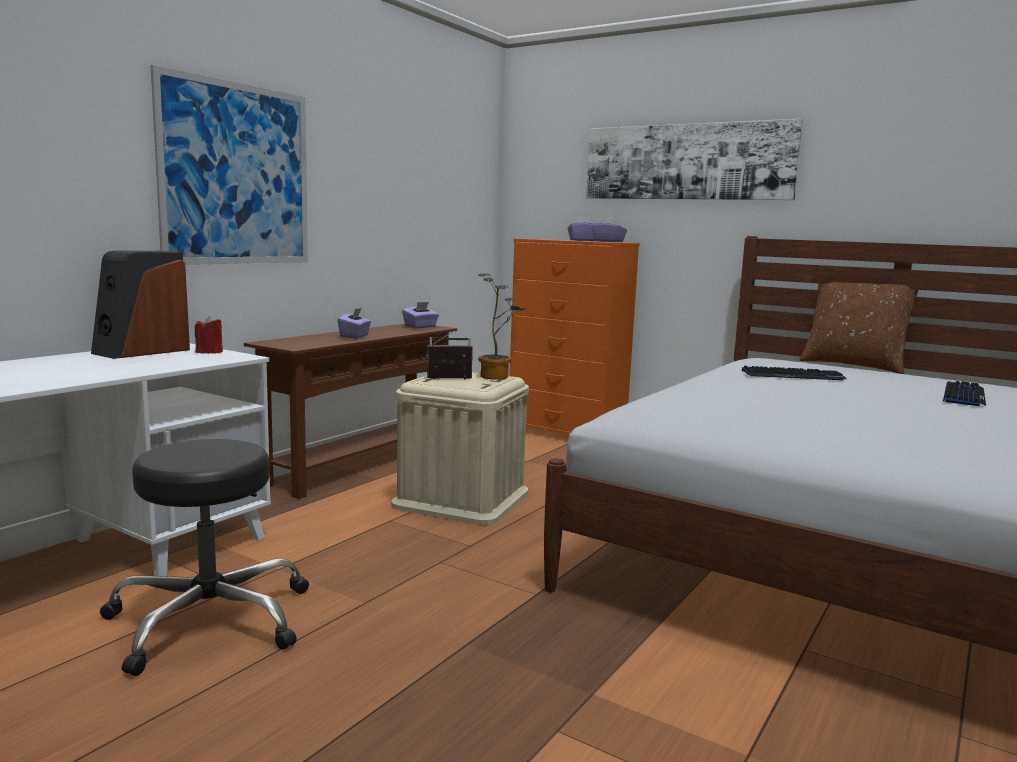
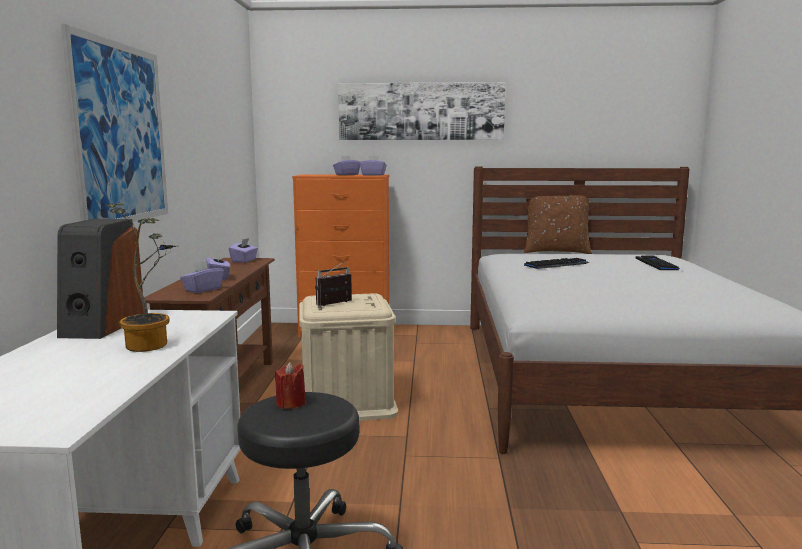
camera: 30 degrees left, 0 degrees up
(209, 352) = (170, 315): red candle -> red candle (291, 403)
(313, 342) = (203, 289): none -> purple tissue box
(498, 376) = (362, 295): potted plant -> potted plant (152, 344)

